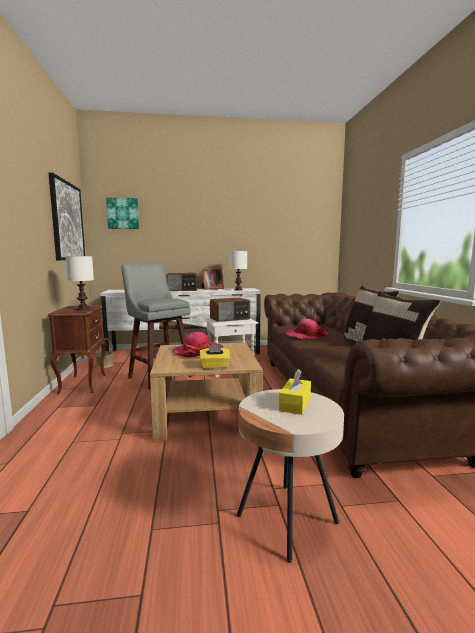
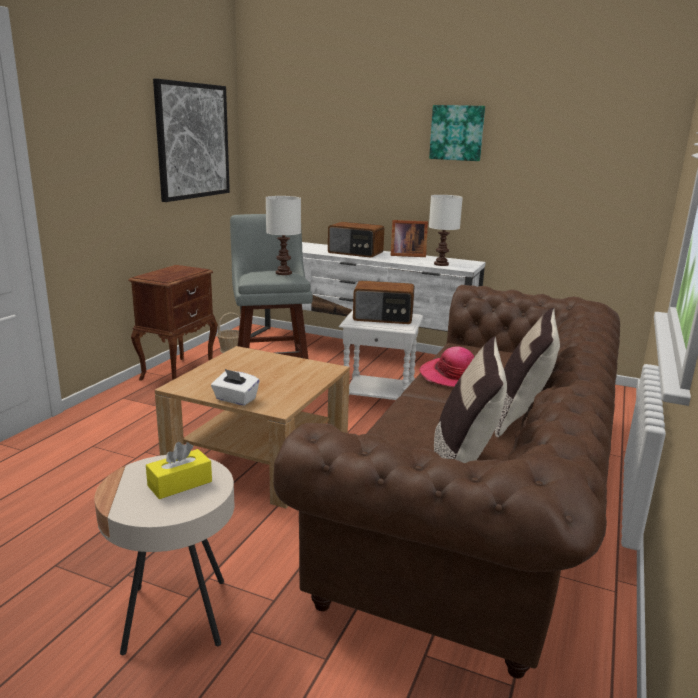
camera: 30 degrees right, 10 degrees up
(82, 309) = (174, 275): white table lamp -> white table lamp (283, 273)
(123, 213) = (288, 121): picture -> picture (457, 133)
(198, 351) = (259, 368): hat -> none
(215, 367) = (235, 399): yellow tissue box -> white tissue box

